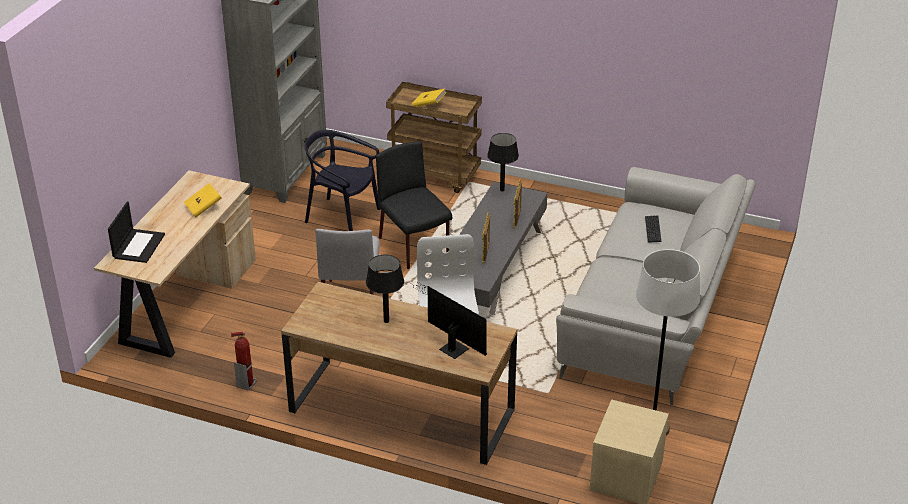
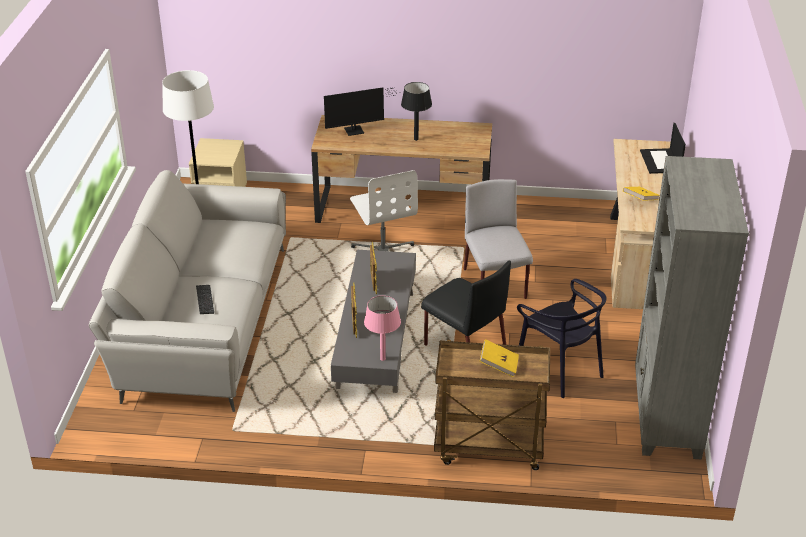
camera: 165 degrees right, 0 degrees up
(246, 384) = (535, 207): fire extinguisher -> none
(342, 217) = (560, 369): black chair -> black chair turned 45 degrees clockwise
(452, 347) = (357, 130): monitor -> monitor turned 45 degrees counterclockwise
(502, 190) = (383, 358): black table lamp -> pink table lamp

